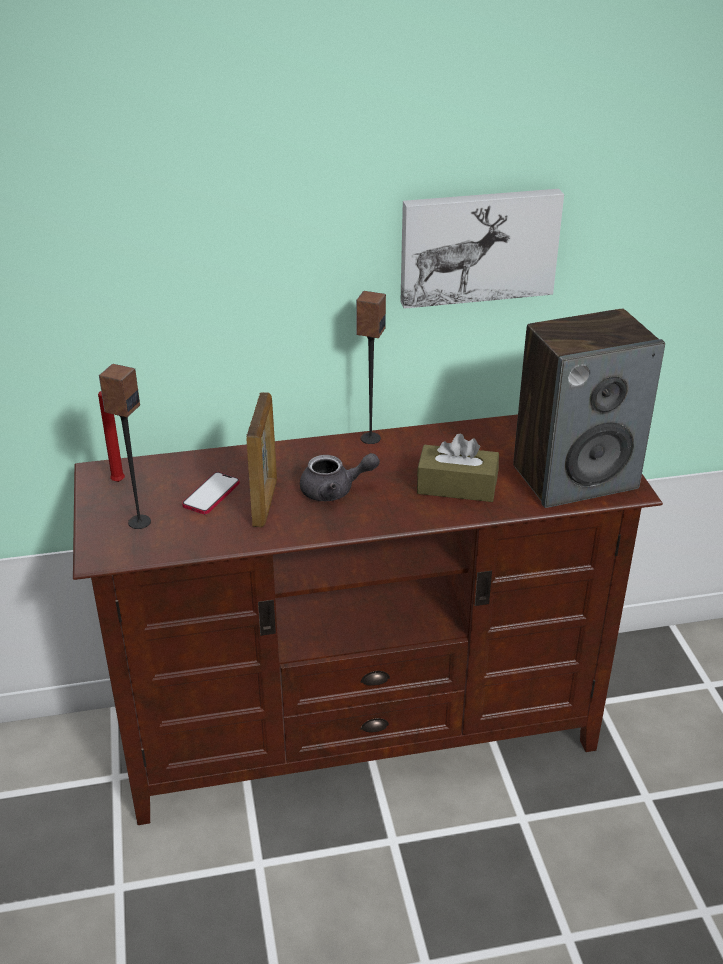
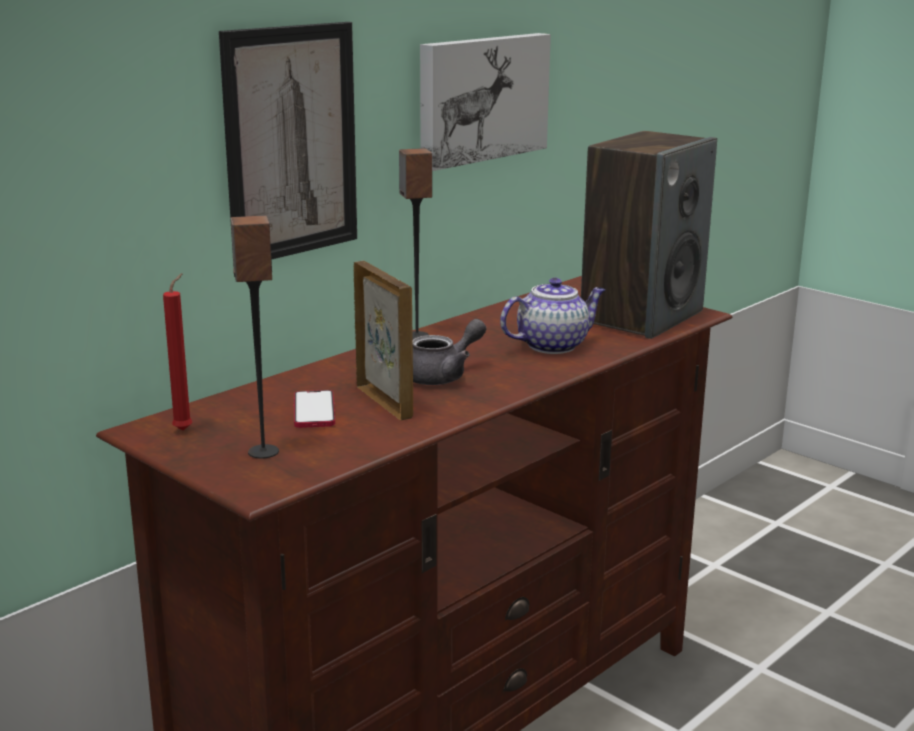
camera: 35 degrees left, 15 degrees down
(257, 276) = (291, 142): none -> picture
(457, 486) = (553, 345): brown tissue box -> teapot

